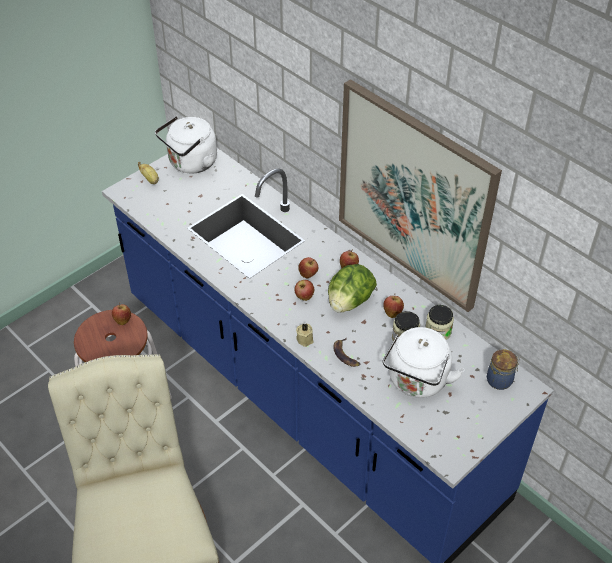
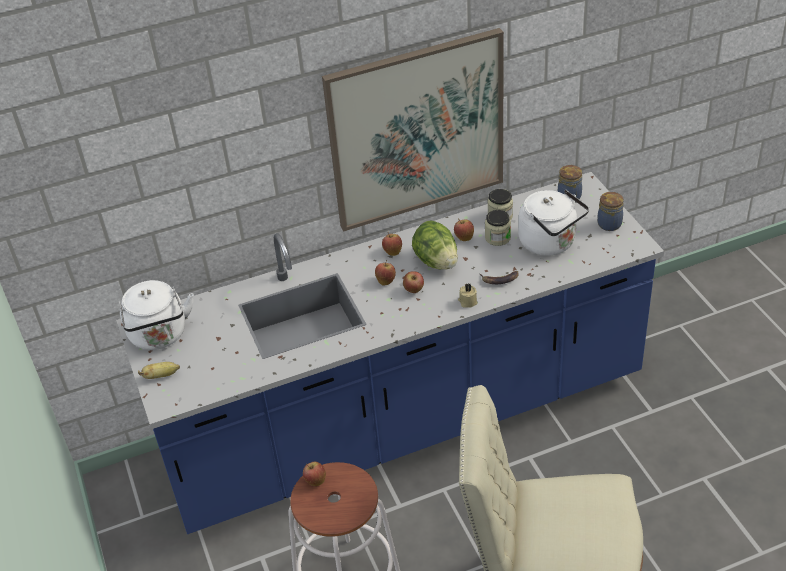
camera: 65 degrees left, 5 degrees down
(473, 425) = (610, 223): none -> jar

